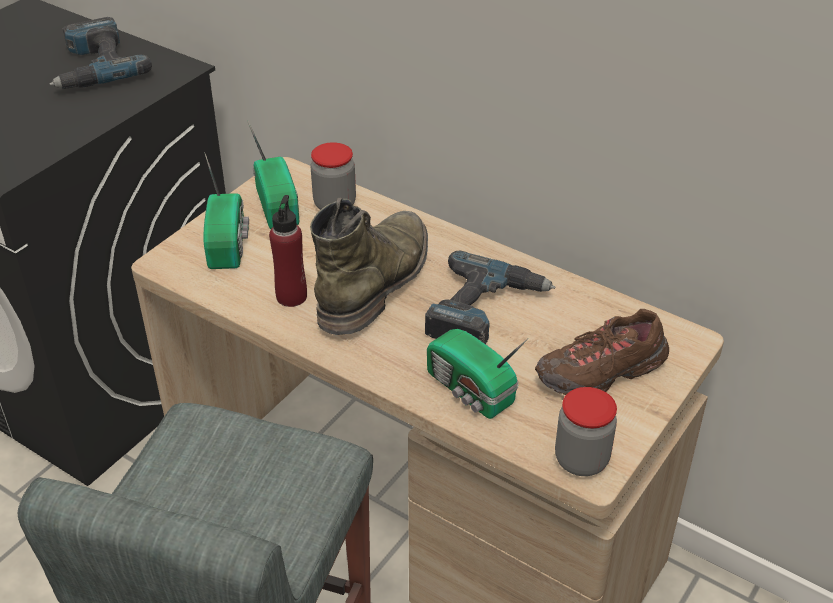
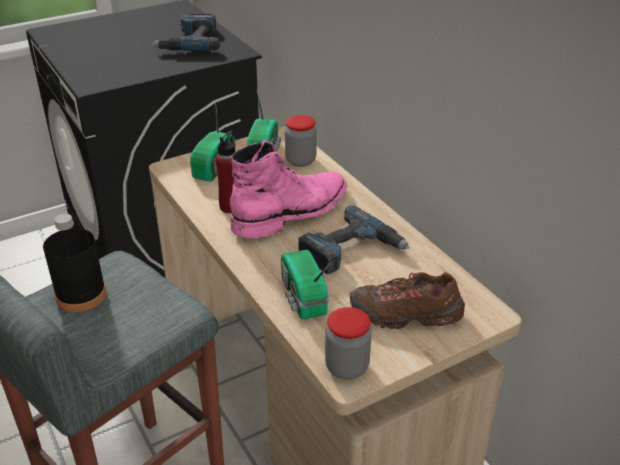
camera: 25 degrees right, 5 degrees down
(178, 483) = (81, 295): none -> black bottle
(376, 281) = (292, 212): green boot -> pink boot

